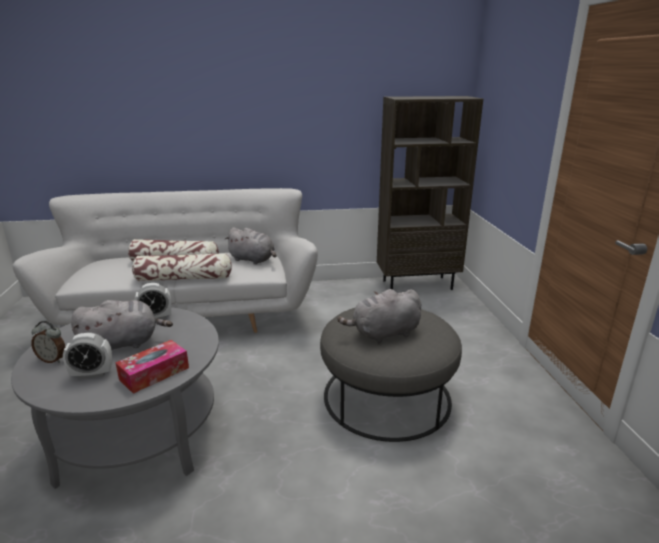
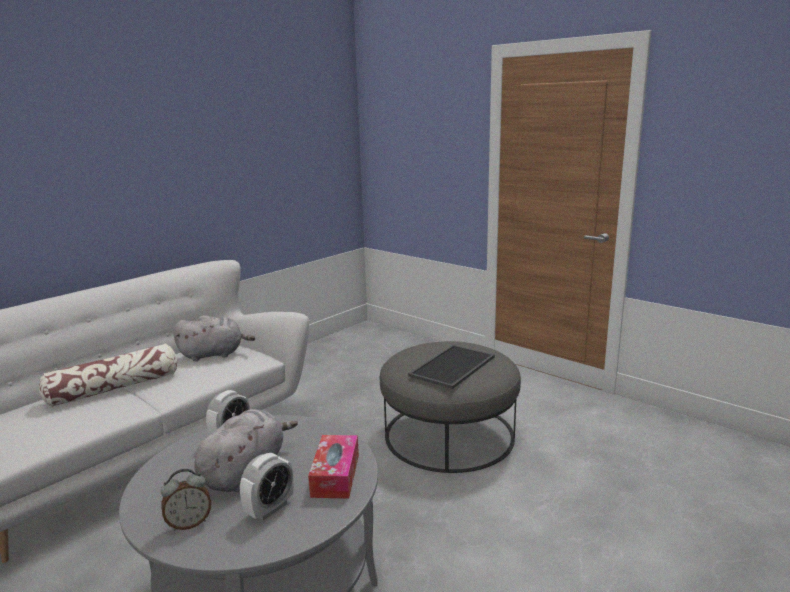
camera: 40 degrees left, 5 degrees down
(184, 278) = (161, 398): pillow -> none
(383, 334) = (453, 367): grey plush toy -> tray
(417, 284) = (349, 339): brown bookcase -> none

